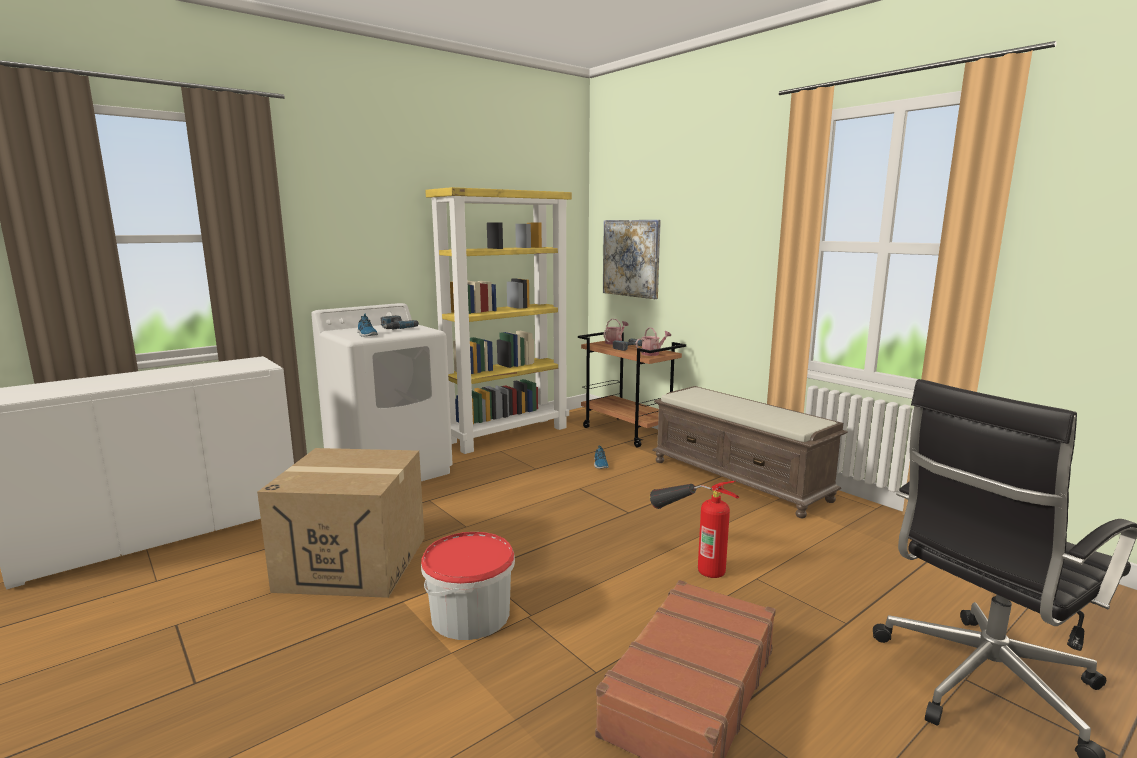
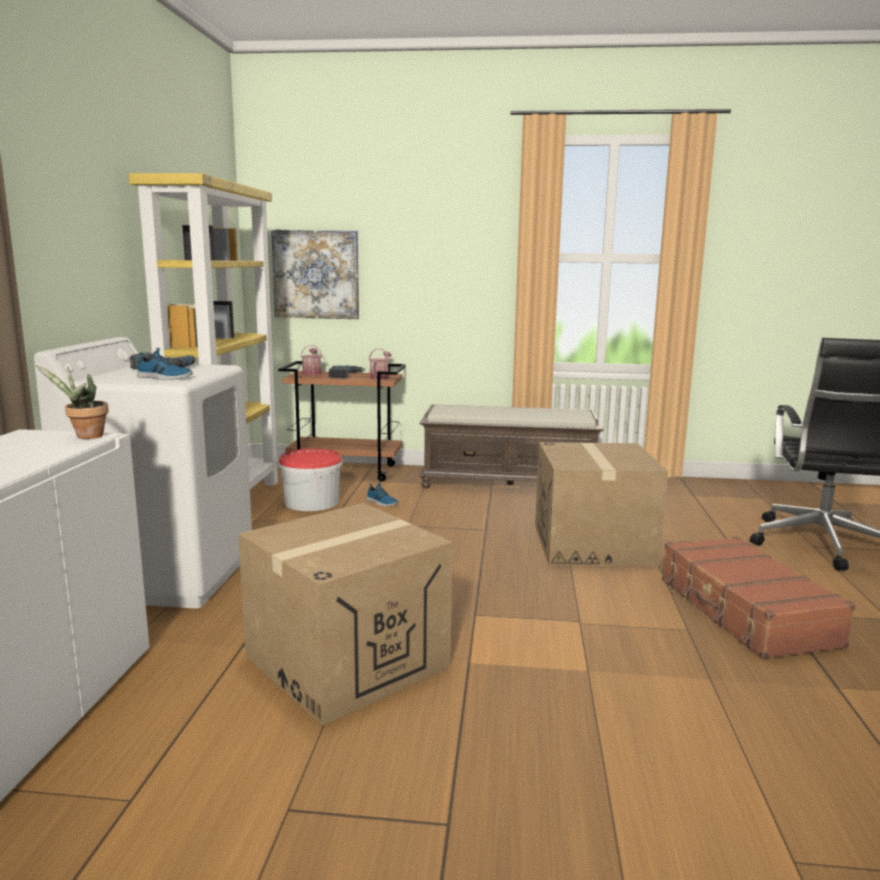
camera: 45 degrees left, 0 degrees up
(262, 366) = (85, 436): none -> potted plant
(471, 615) = (542, 642): bucket -> bucket (312, 502)
(689, 561) = (593, 545): fire extinguisher -> cardboard box

